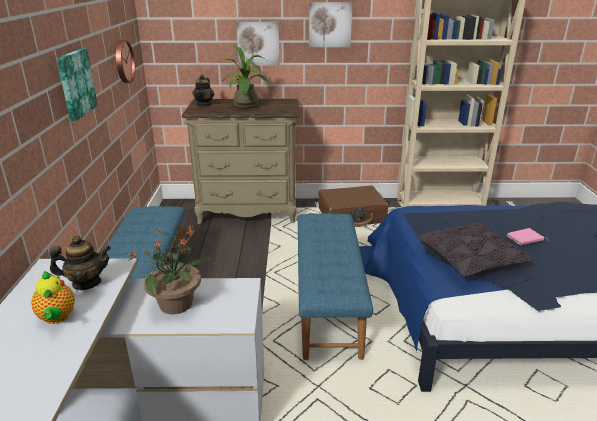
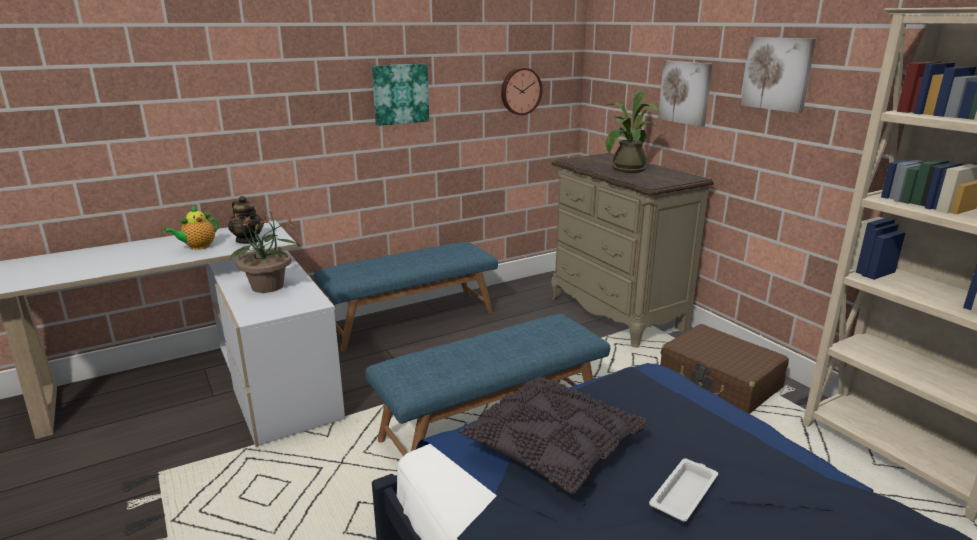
camera: 60 degrees right, 5 degrees down
(204, 104) = (598, 158): teapot -> none
(525, 239) = (684, 493): pink book -> white tray

